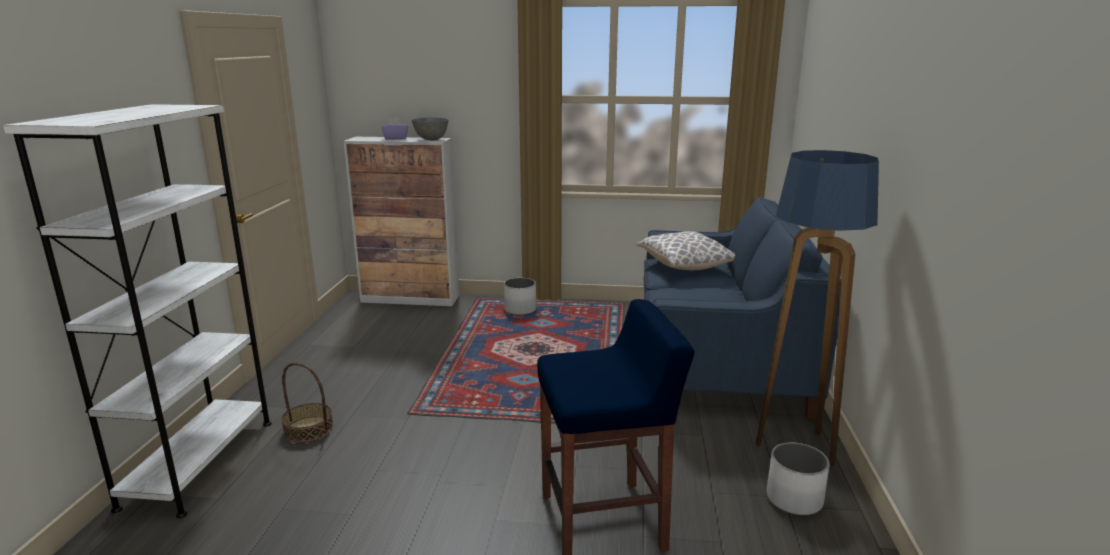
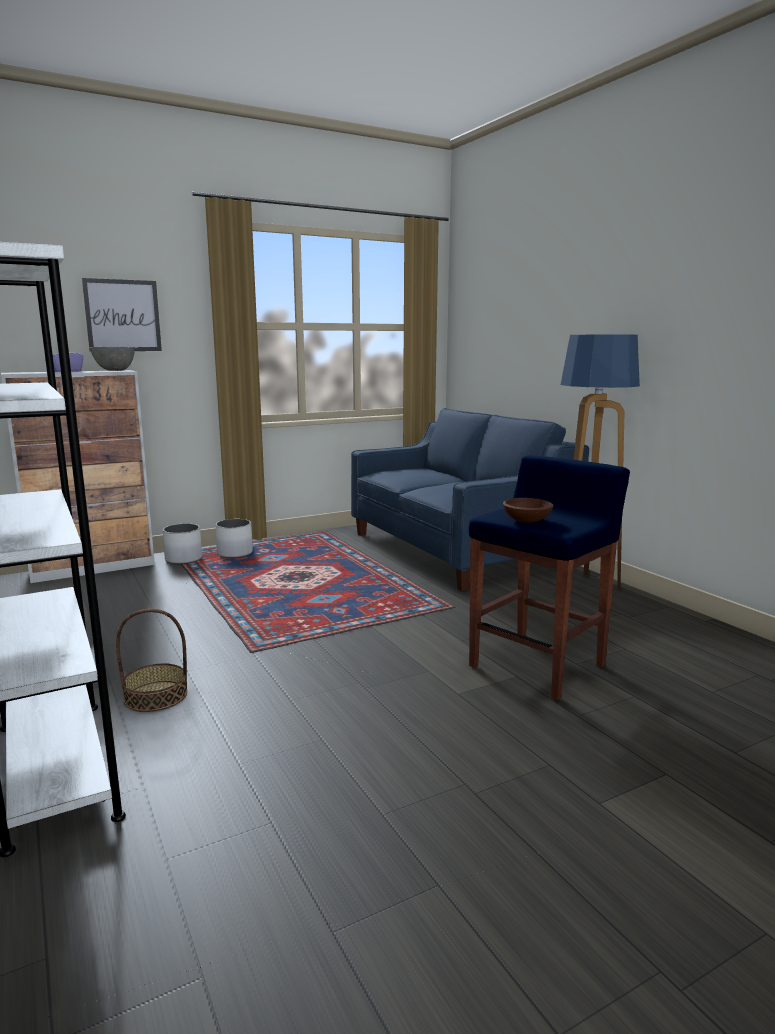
camera: 35 degrees left, 5 degrees down
(447, 90) = (122, 315): none -> picture
(572, 375) = (526, 520): none -> brown bowl
(684, 266) = (407, 473): pillow -> none
(793, 499) = (627, 613): white planter -> white planter (183, 559)

